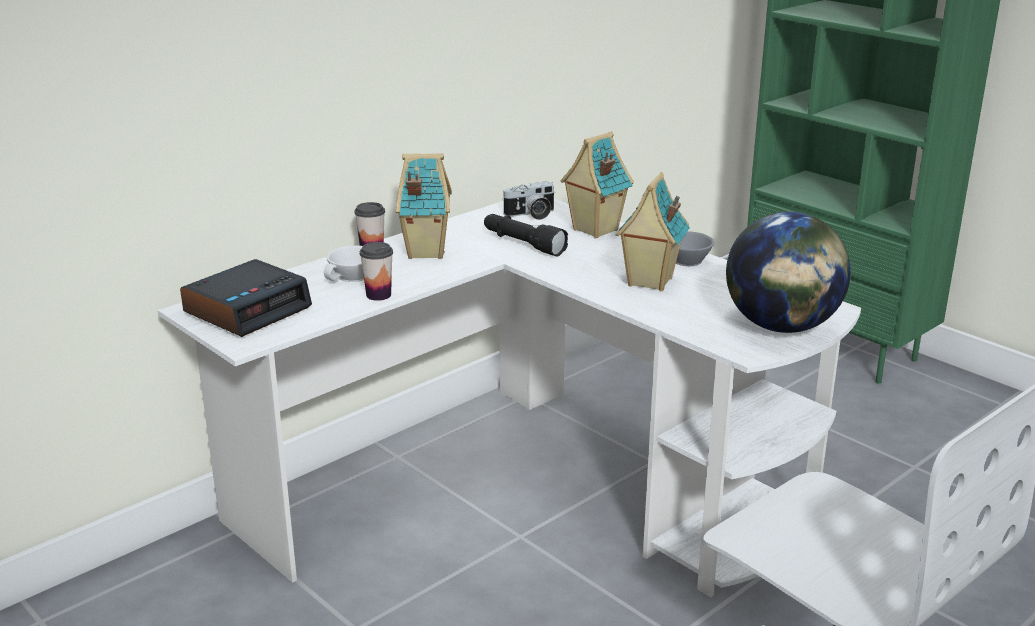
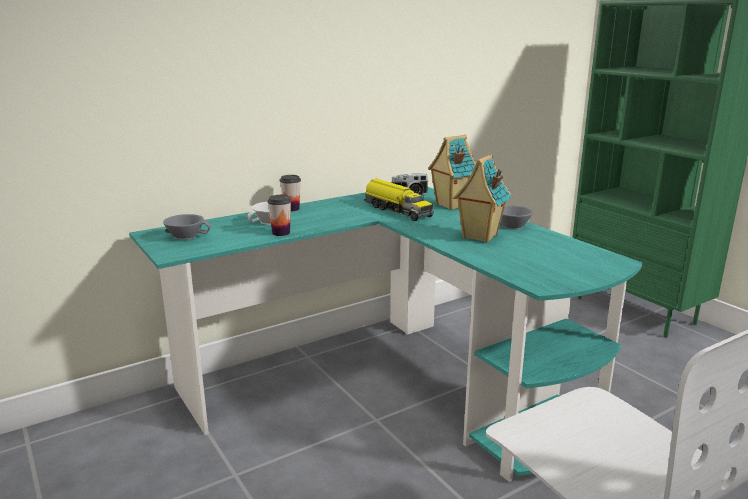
camera: 10 degrees right, 5 degrees down
(248, 309) = (187, 235): alarm clock -> grey cup
(424, 252) = (326, 211): toy house -> none
(523, 244) = (397, 210): black flashlight -> toy truck
(527, 485) = (391, 384): white desk -> turquoise desk
(782, 326) = (574, 270): globe -> none

